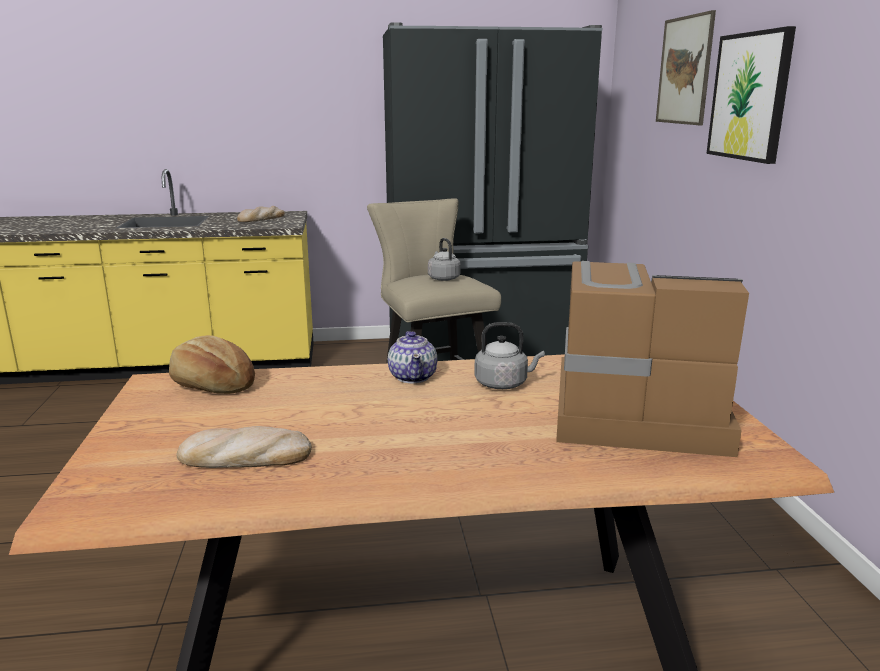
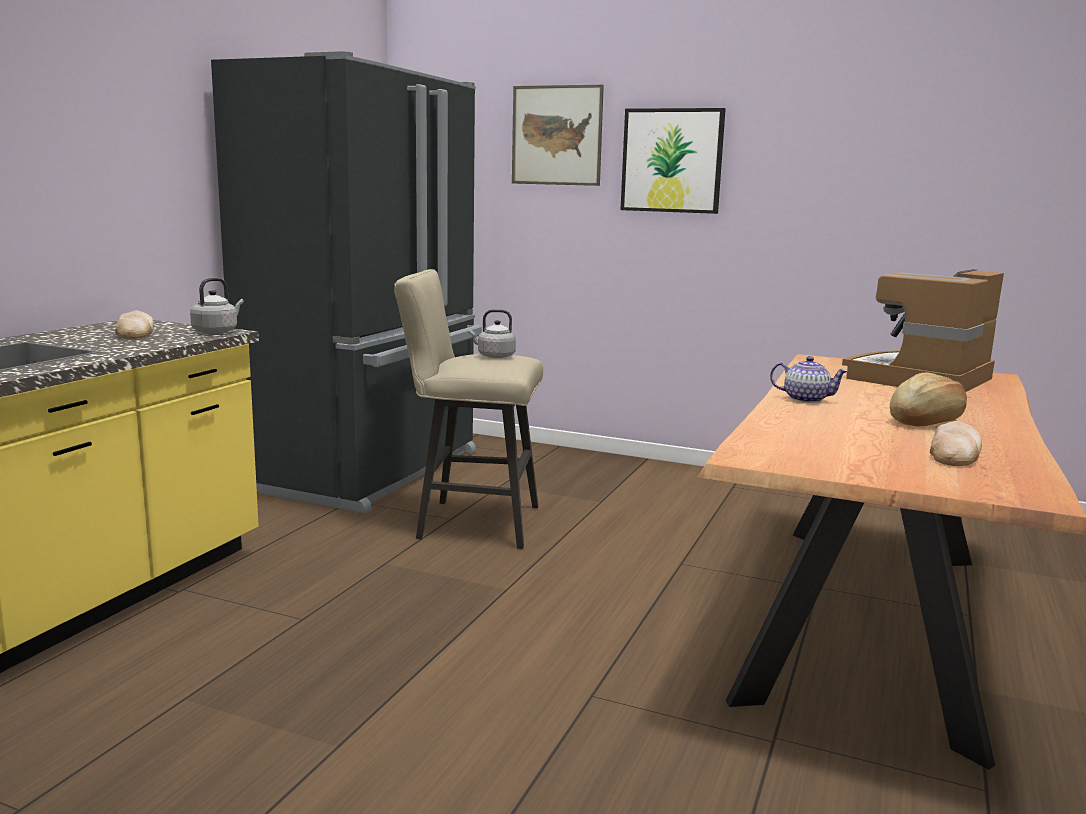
camera: 60 degrees left, 5 degrees down
(212, 385) = (774, 443): bread -> bread (926, 421)
(504, 384) = (841, 387): grey kettle -> grey kettle (217, 331)

